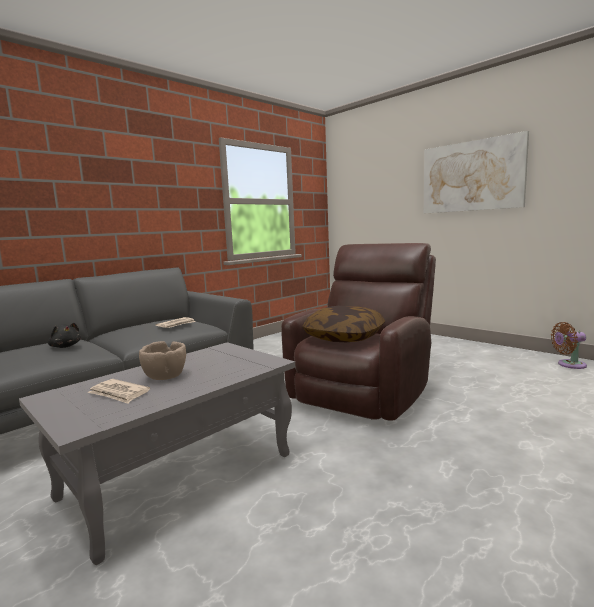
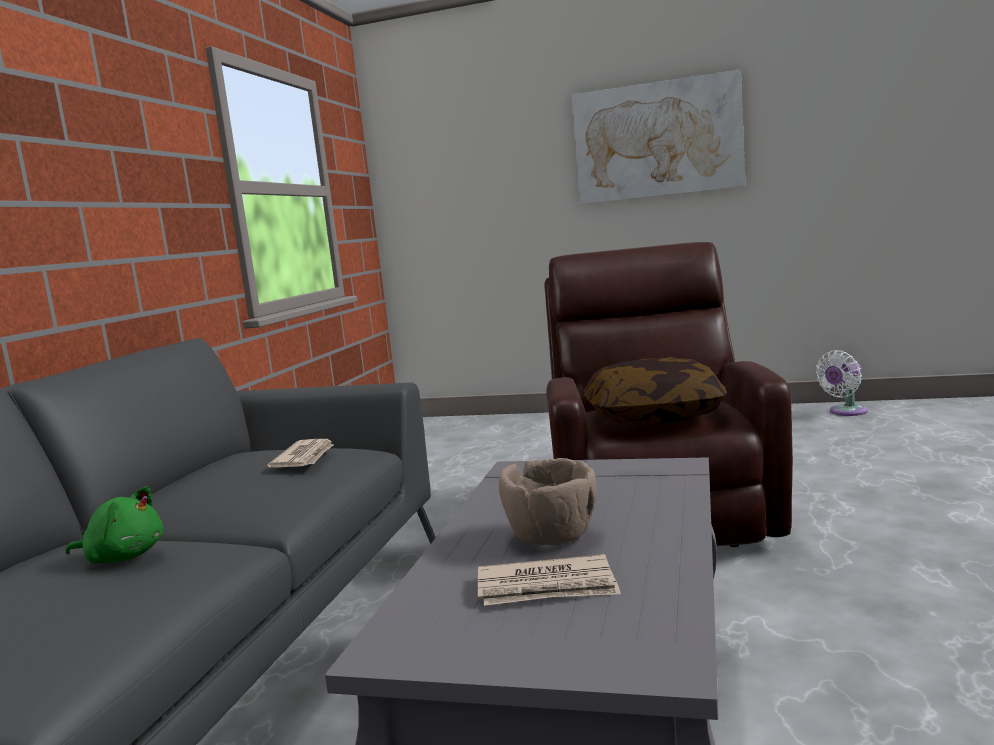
camera: 30 degrees left, 0 degrees up
(65, 346) = (123, 557): black plush toy -> green plush toy
(569, 364) = (845, 412): brown fan -> white fan

